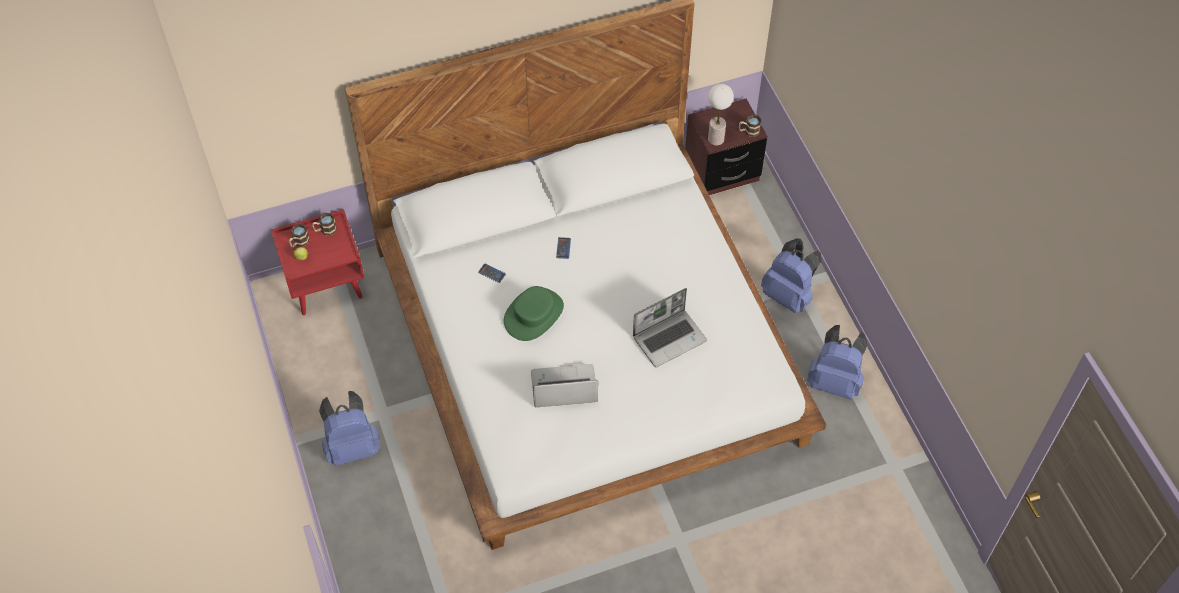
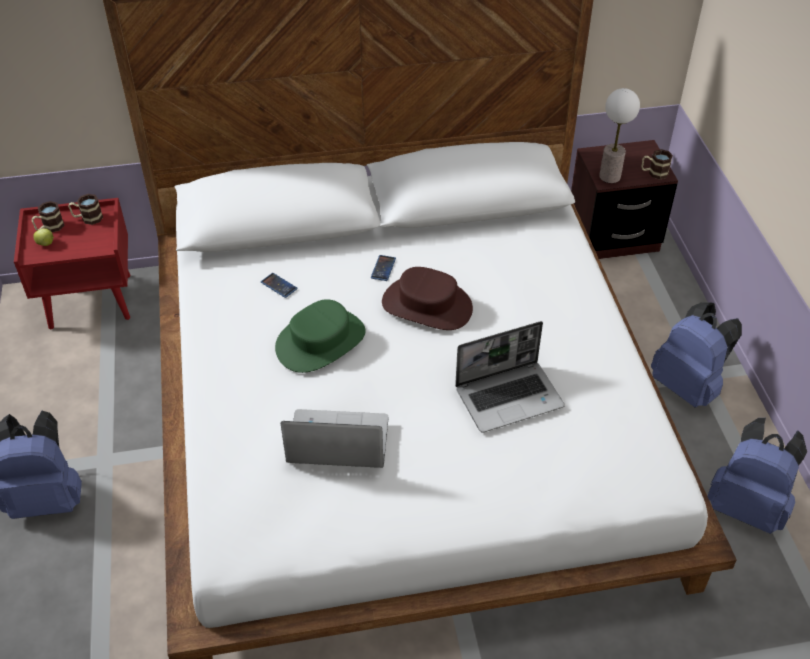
camera: 10 degrees right, 10 degrees down
(601, 275) = (427, 305): none -> brown hat

